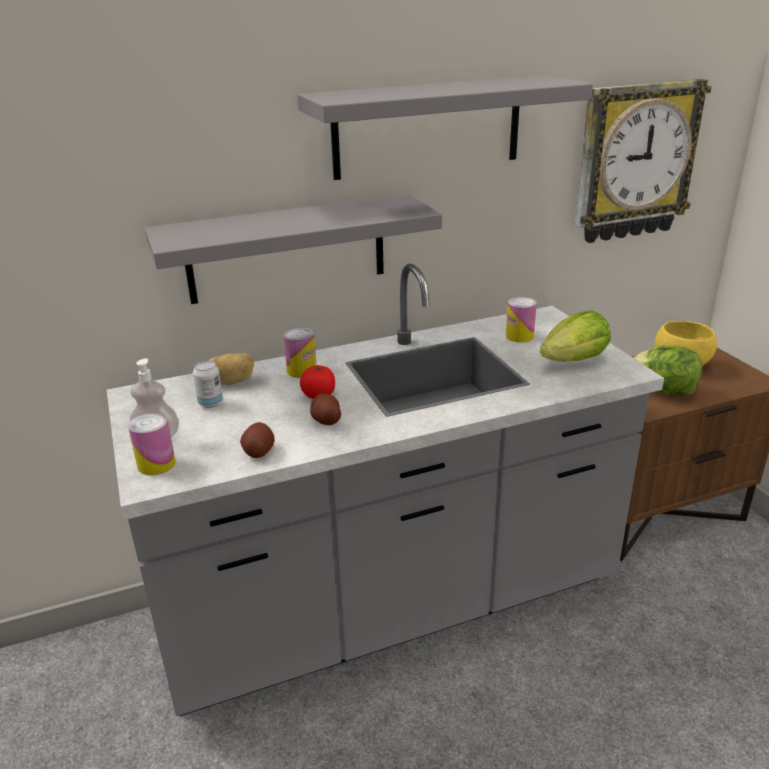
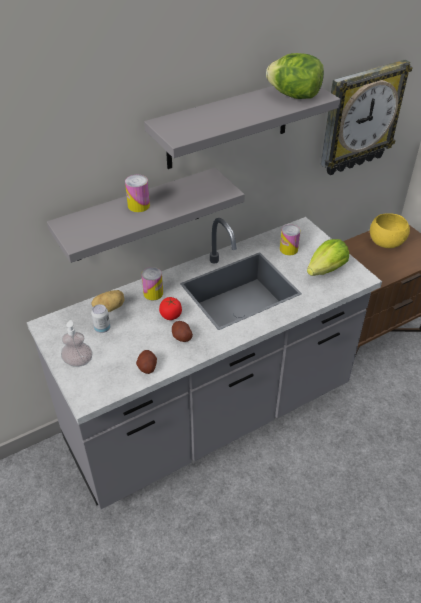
camera: 10 degrees left, 15 degrees up
(156, 464) = (86, 384): can -> can (138, 205)
(664, 391) = (377, 267): lettuce -> lettuce (294, 96)

